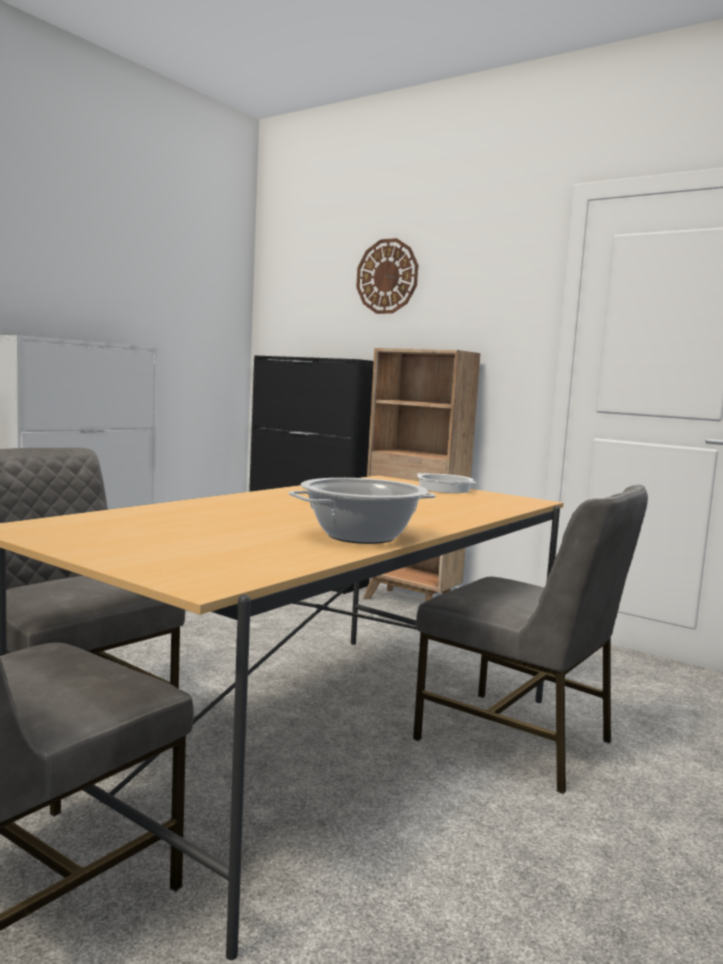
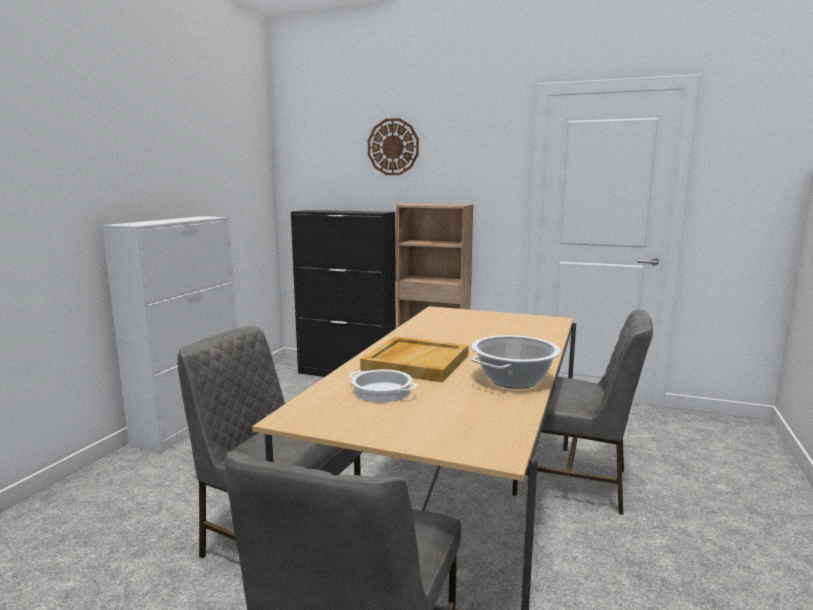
camera: 15 degrees left, 5 degrees up
(262, 510) = (416, 362): none -> beige tray
(443, 489) = (489, 316): cooking pot -> cooking pot (381, 392)

